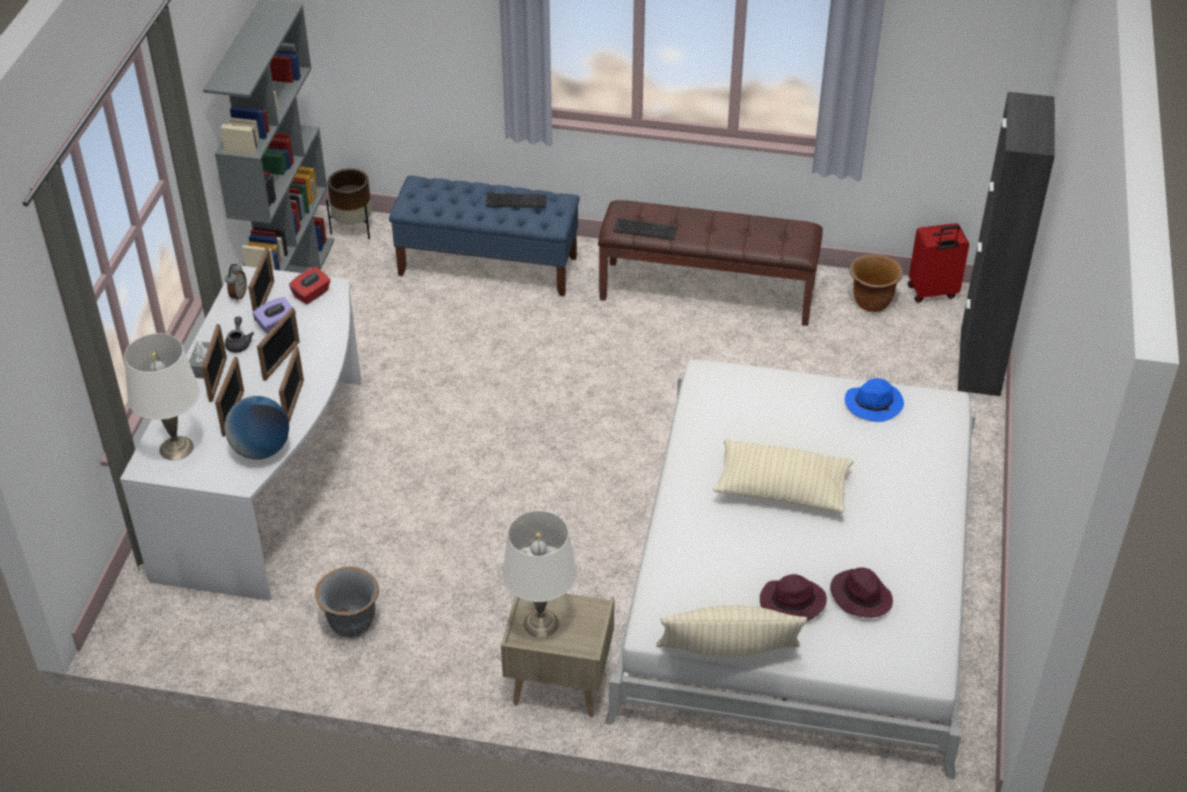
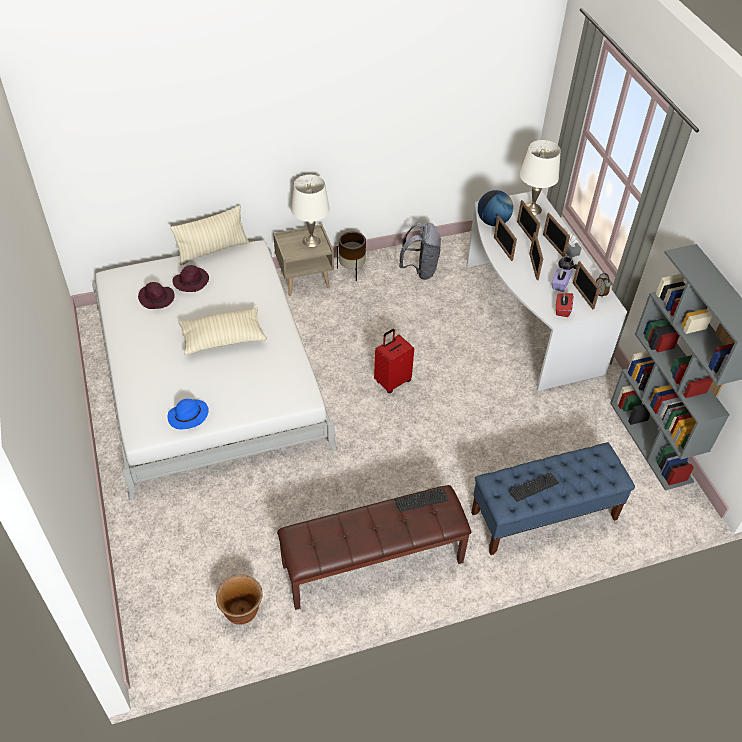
camera: 150 degrees right, 5 degrees up
(351, 623) = (420, 270): grey planter -> grey backpack
(353, 229) = (664, 507): brown planter -> brown planter (352, 270)
(932, 292) = (195, 648): red suitcase -> red suitcase (392, 381)
(980, 362) = (138, 585): black cabinet -> none

